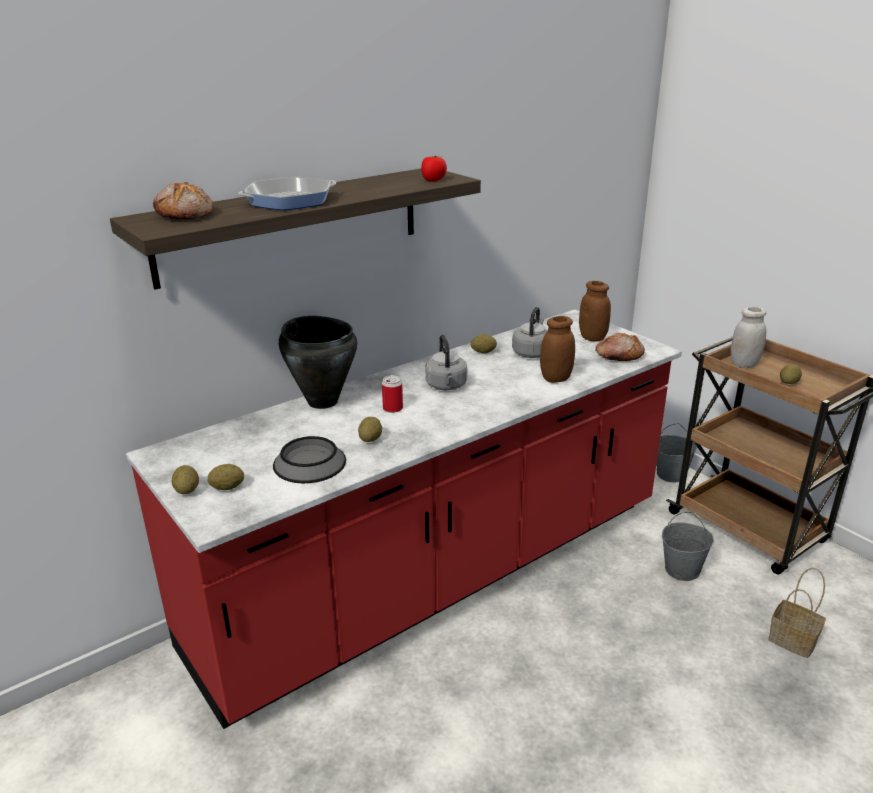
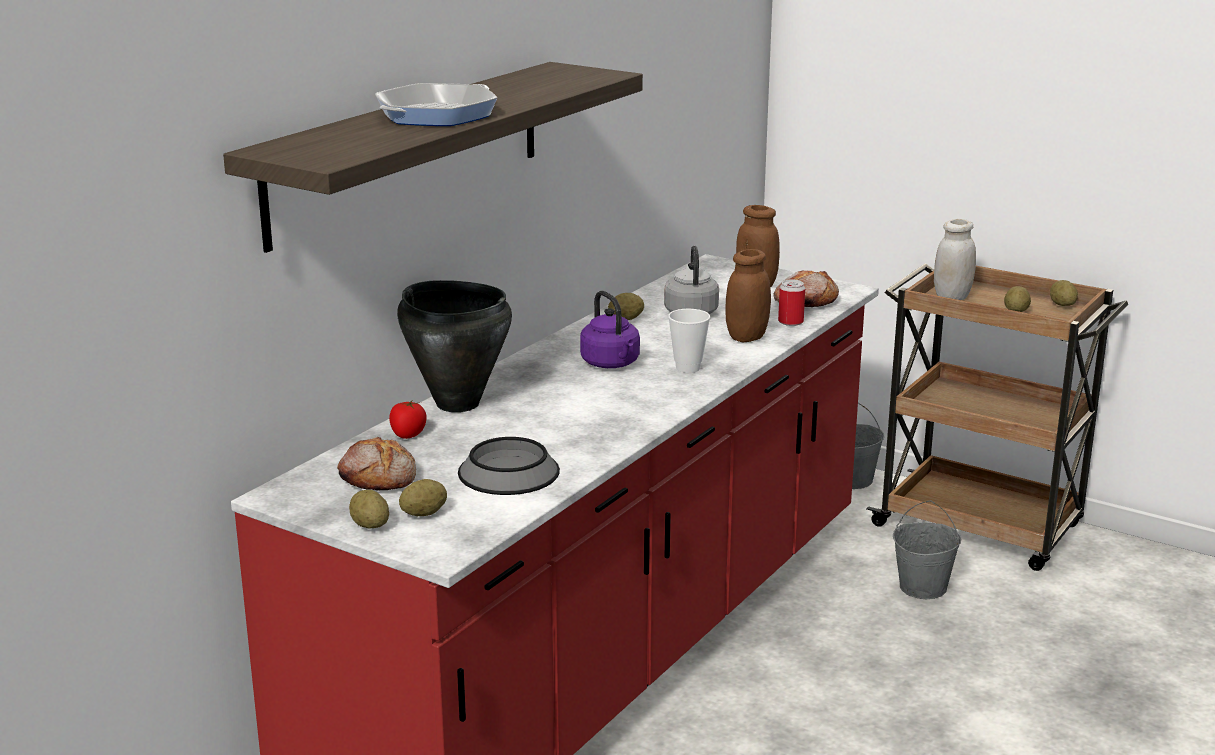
camera: 20 degrees left, 5 degrees down
(186, 214) = (326, 141): bread -> bread (379, 478)
(370, 439) = (565, 435): potato -> potato (1062, 305)
(393, 408) = (562, 398): can -> can (790, 322)
(433, 180) = (583, 77): tomato -> tomato (408, 434)
(446, 386) = (611, 364): grey kettle -> purple kettle
(496, 397) = (688, 368): none -> cup
(794, 640) = (1089, 637): basket -> none

